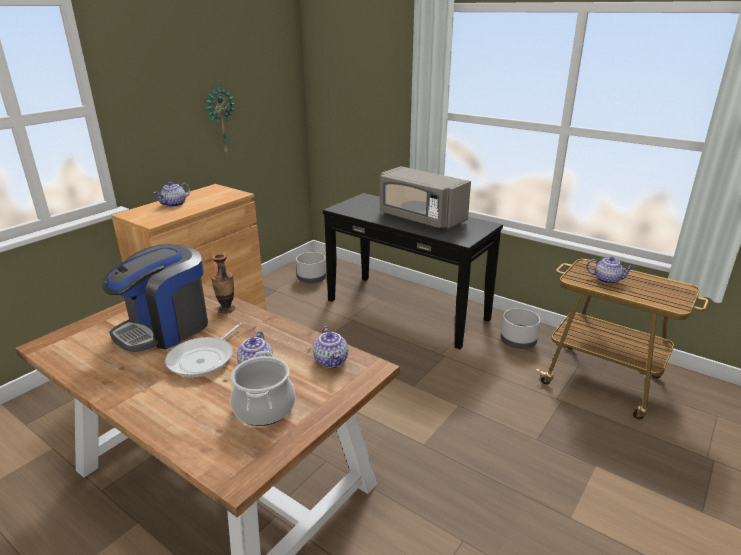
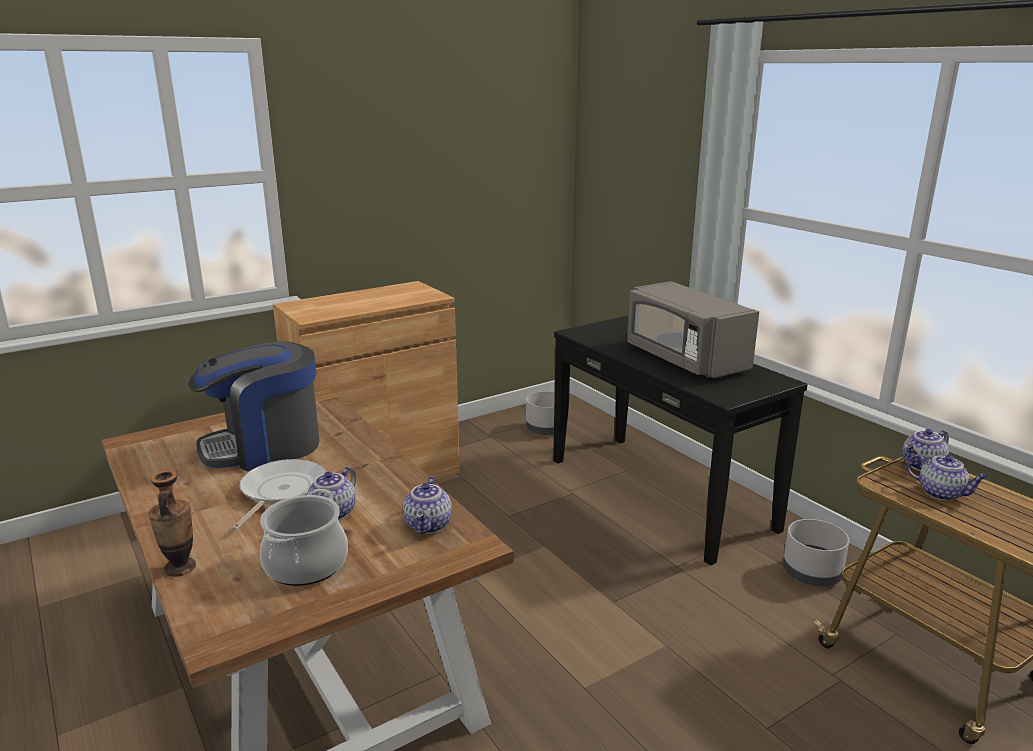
camera: 20 degrees right, 5 degrees down
(174, 204) = (350, 300): teapot -> teapot (923, 466)
(204, 359) = (280, 491): frying pan -> frying pan turned 150 degrees clockwise
(220, 121) = (442, 201): wall clock -> none
(226, 309) = (348, 437): vase -> vase (180, 568)

